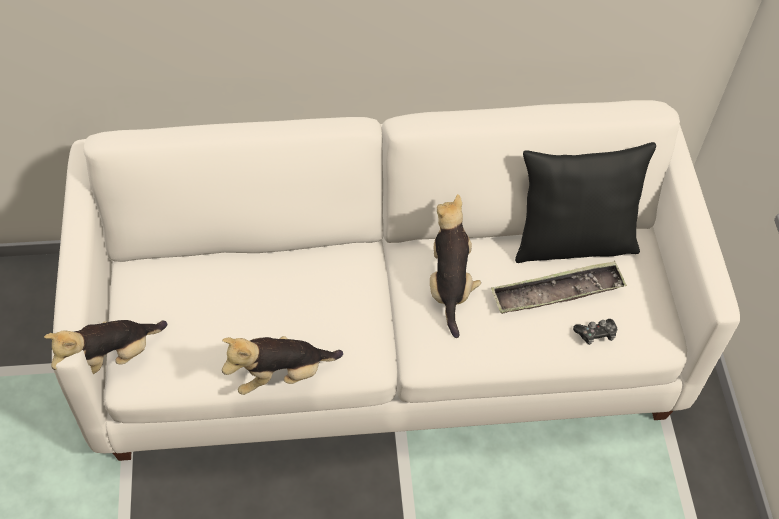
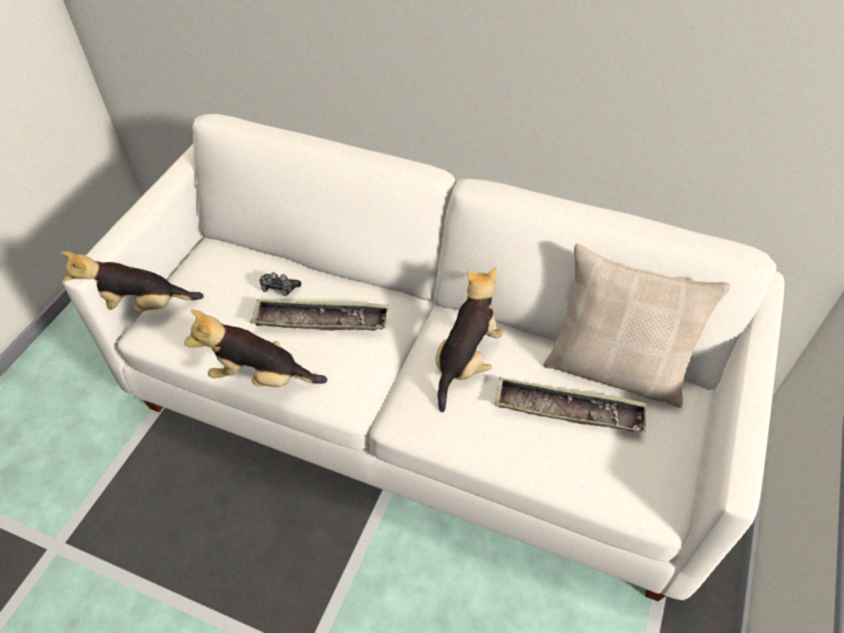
camera: 30 degrees right, 5 degrees down
(302, 300) = (321, 321): none -> tray
(573, 241) = (615, 369): black pillow -> beige pillow
(596, 334) = (587, 468): game controller -> game controller (279, 288)

